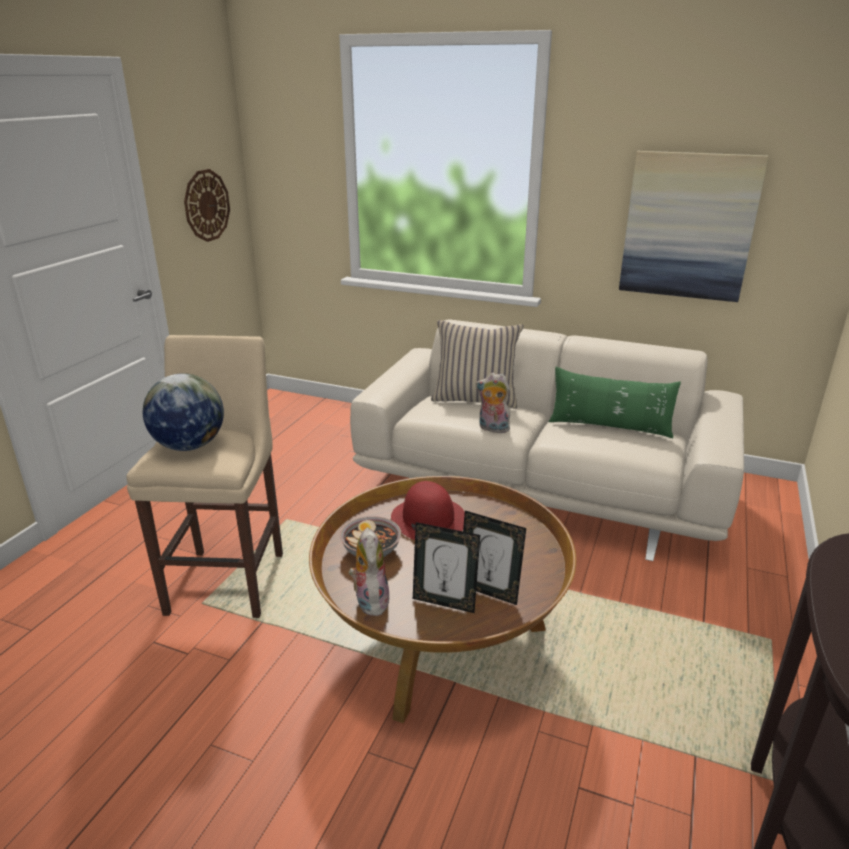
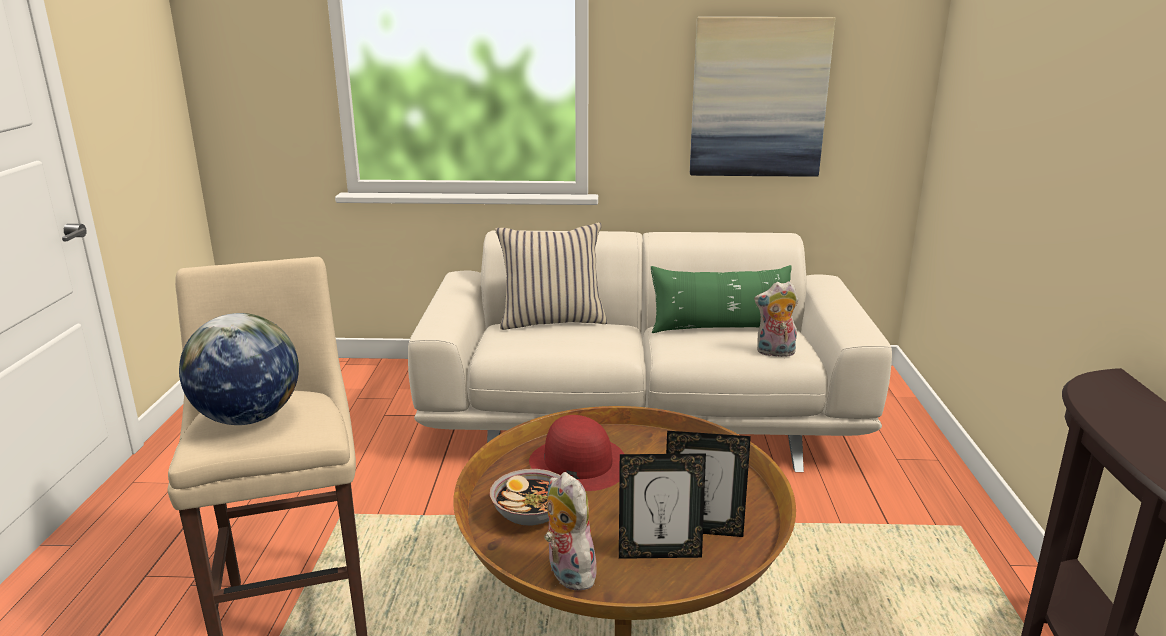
camera: 20 degrees left, 5 degrees down
(206, 205) = (140, 107): wall clock -> none
(492, 429) = (596, 349): plush toy -> plush toy (774, 353)

